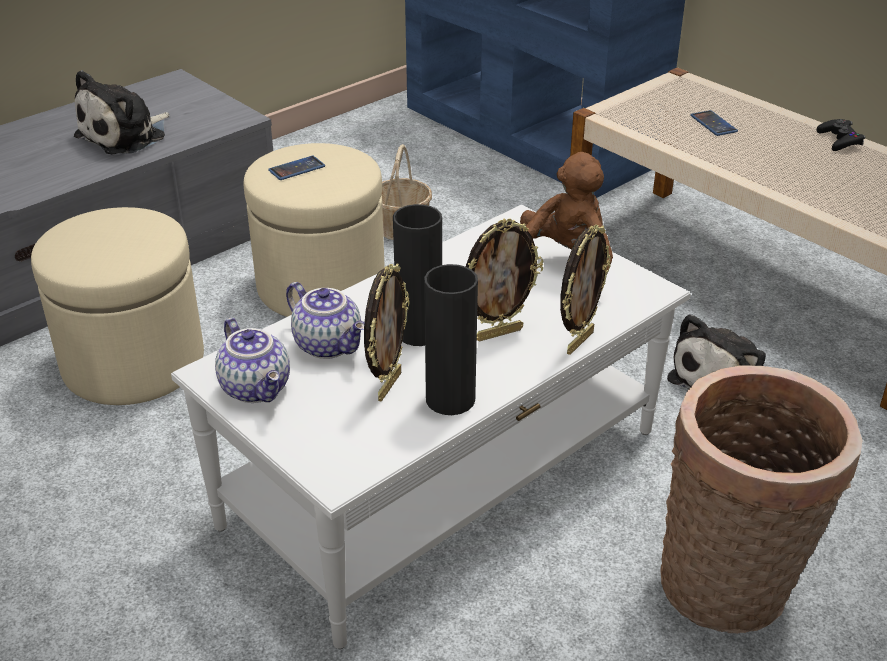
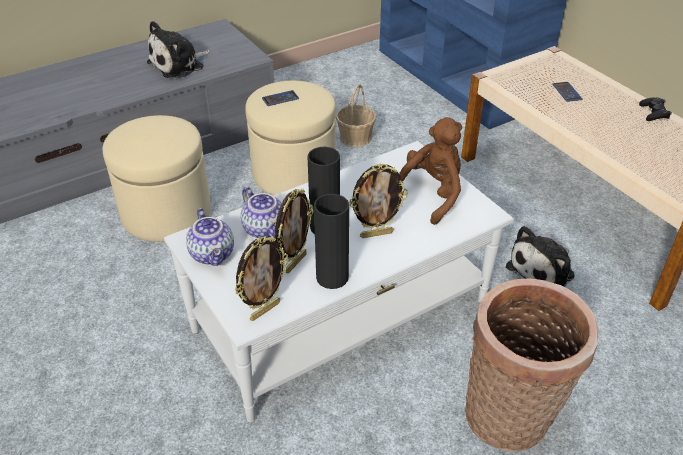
camera: 10 degrees right, 5 degrees up
(578, 341) = (427, 246): picture frame -> picture frame (264, 310)

